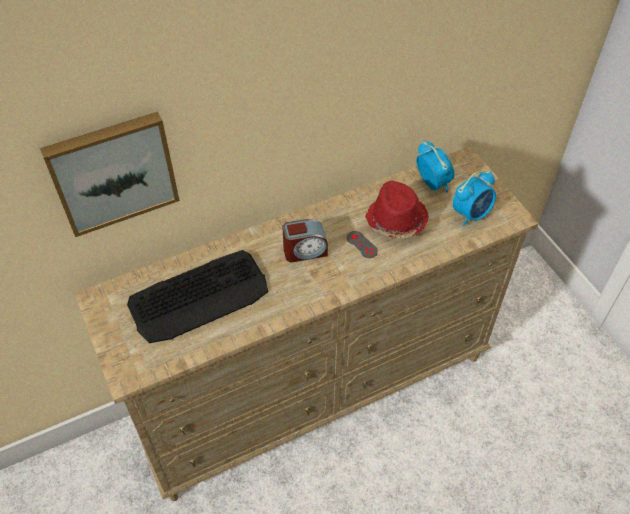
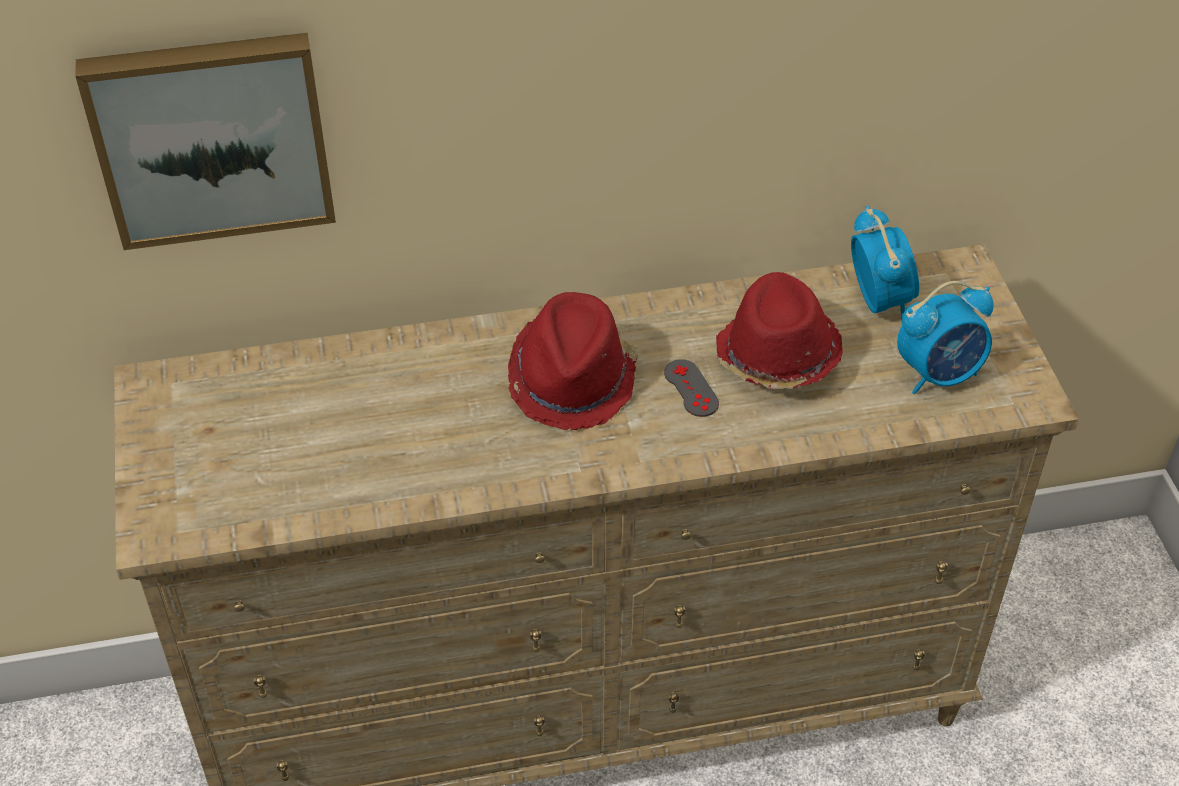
camera: 15 degrees right, 5 degrees down
(199, 297) = (340, 420): keyboard -> none
(305, 251) = (573, 378): alarm clock -> red hat

